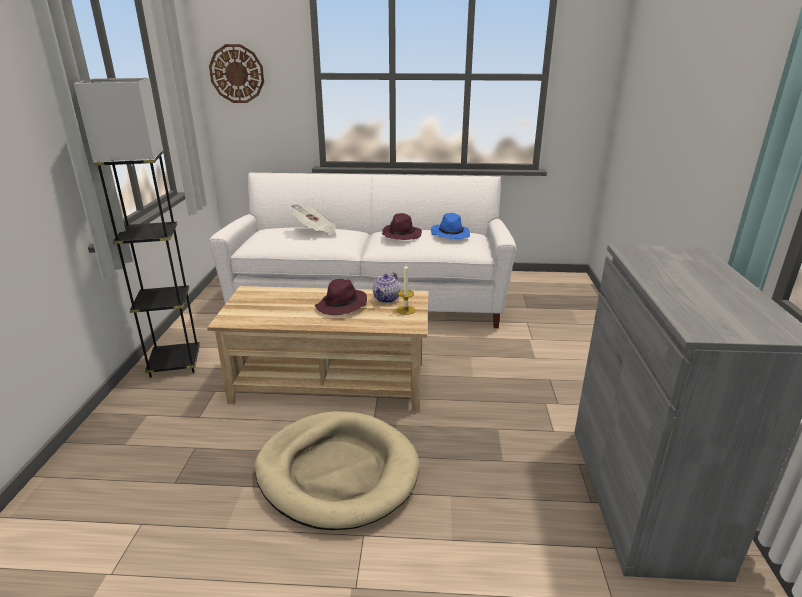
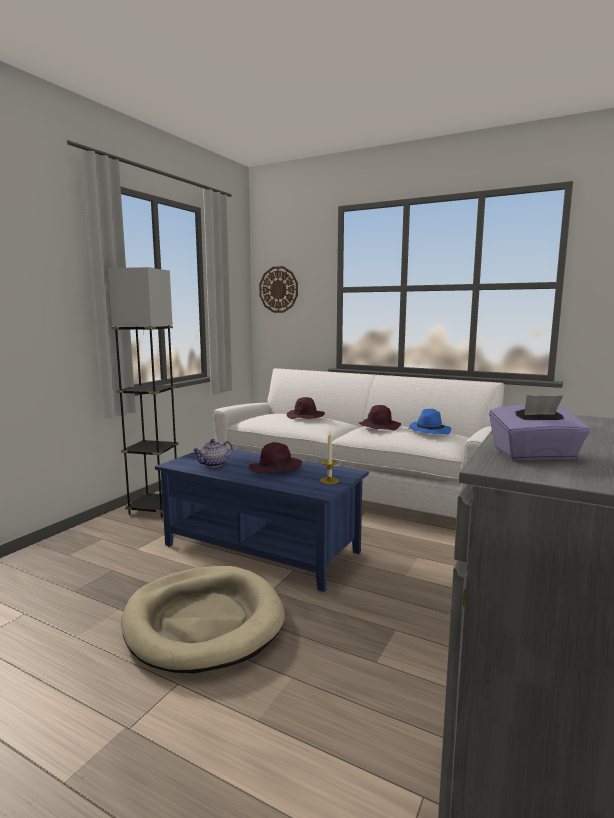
camera: 25 degrees right, 15 degrees down
(316, 231) = (305, 417): newspaper -> purple hat
(330, 382) = (262, 548): beige coffee table -> blue coffee table
(387, 299) = (321, 471): teapot -> teapot (213, 465)
(703, 310) = (535, 455): none -> purple tissue box

